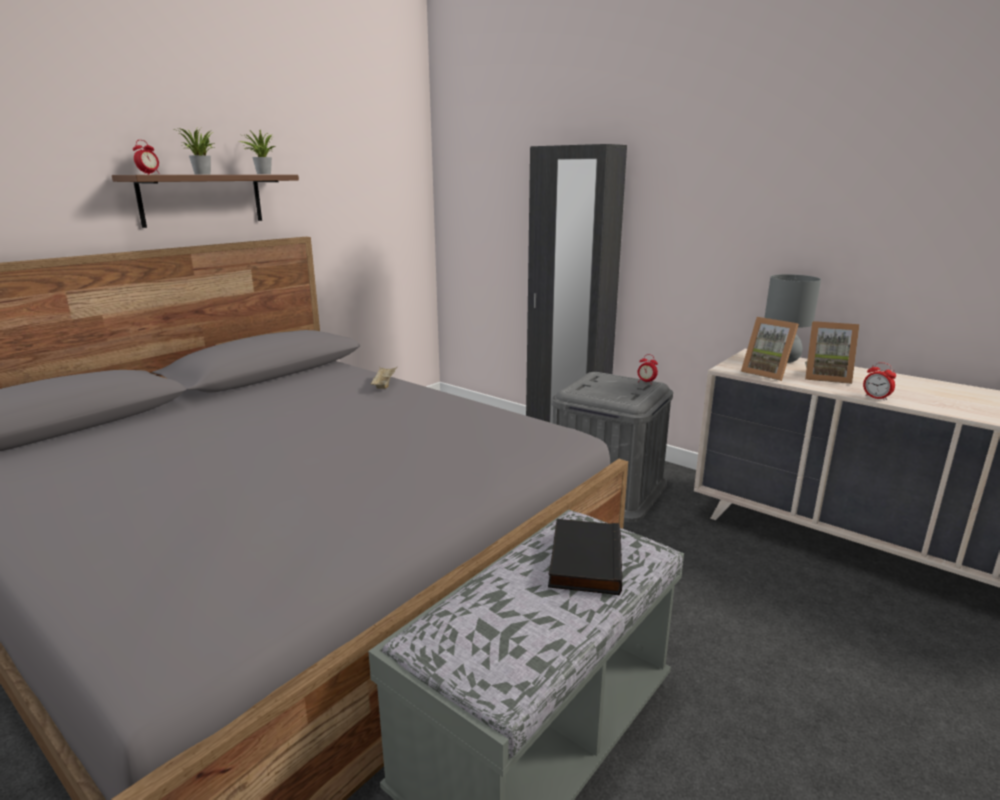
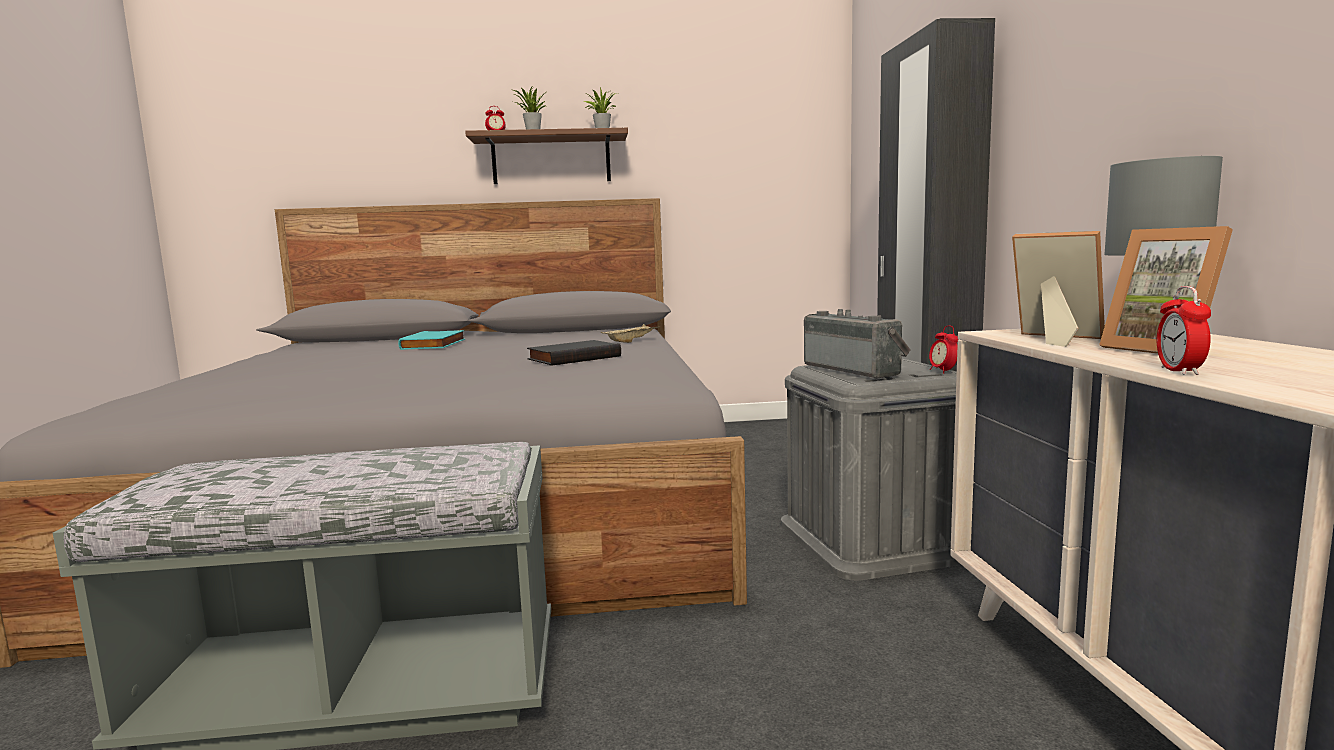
camera: 45 degrees right, 10 degrees down
(196, 426) = (435, 344): none -> turquoise book
(583, 560) = (407, 464): black book -> black book (574, 358)
(603, 390) = (854, 369): none -> radio
(767, 373) = (1051, 339): picture frame -> picture frame turned 135 degrees clockwise

